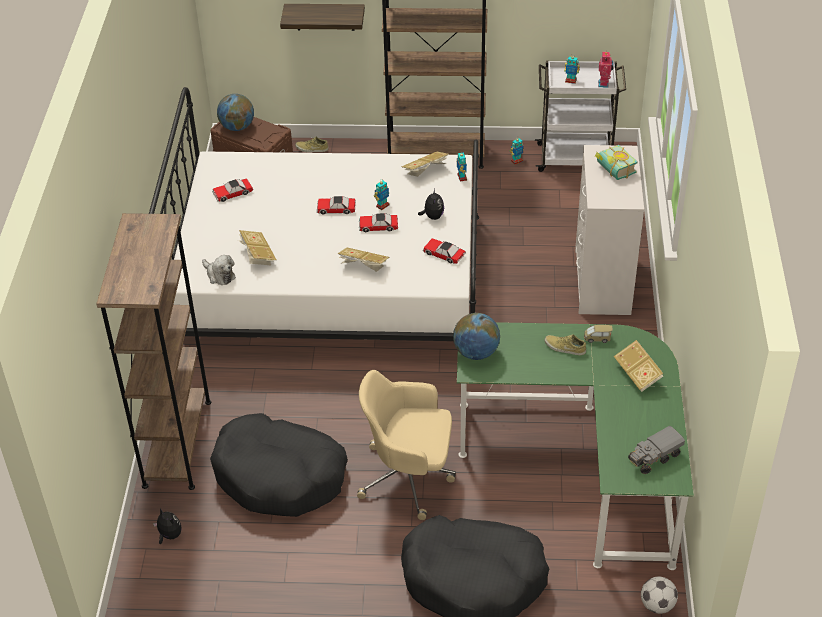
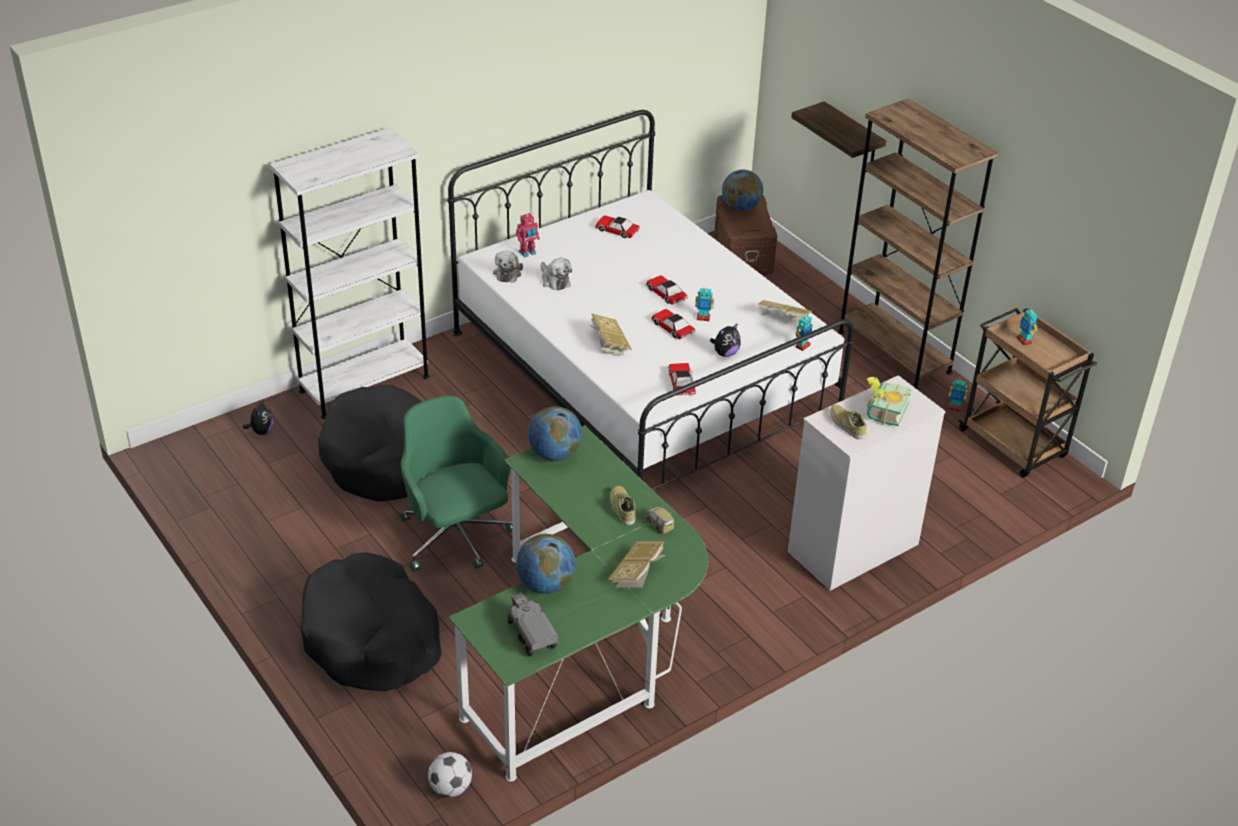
camera: 50 degrees right, 5 degrees down
(177, 443) = (364, 384): brown bookcase -> white bookcase
(257, 256) = (554, 280): book -> plush toy
(311, 149) = (802, 276): beige shoe -> beige shoe (846, 425)
(409, 477) = (455, 538): beige office chair -> green office chair
(575, 158) = (1014, 445): white cart -> brown cart
(604, 84) = (1050, 365): toy robot -> toy robot (528, 253)
(610, 425) = (545, 584): none -> globe
(654, 457) = (531, 634): toy truck -> toy truck turned 45 degrees clockwise

